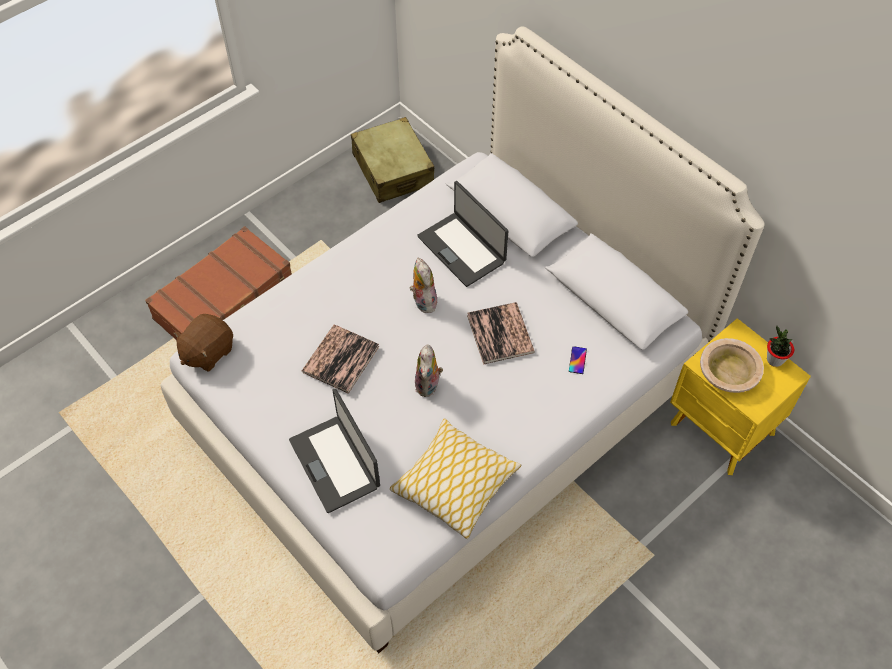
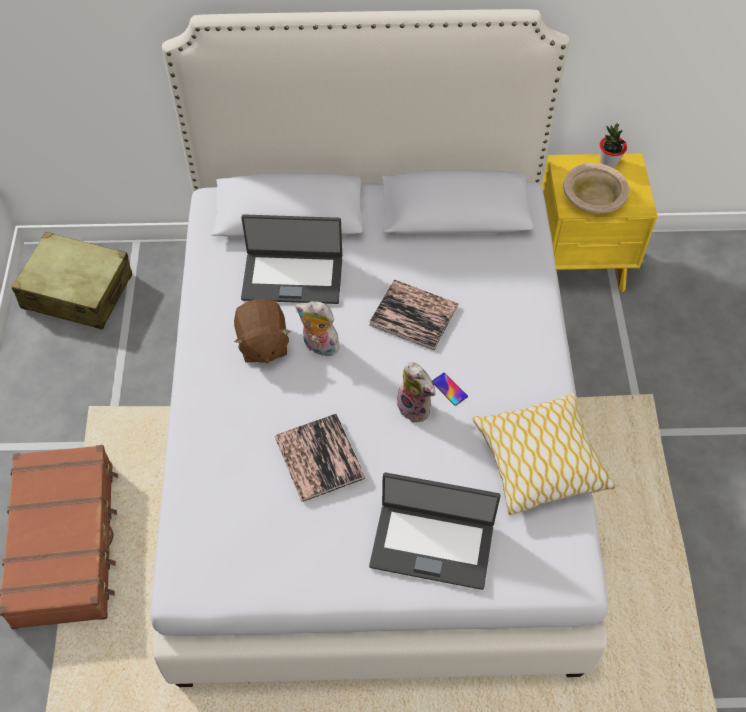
camera: 50 degrees left, 0 degrees up
(207, 352) = (188, 574): brown plush toy -> brown plush toy (262, 344)
(577, 360) = (494, 281): phone -> phone (449, 389)

